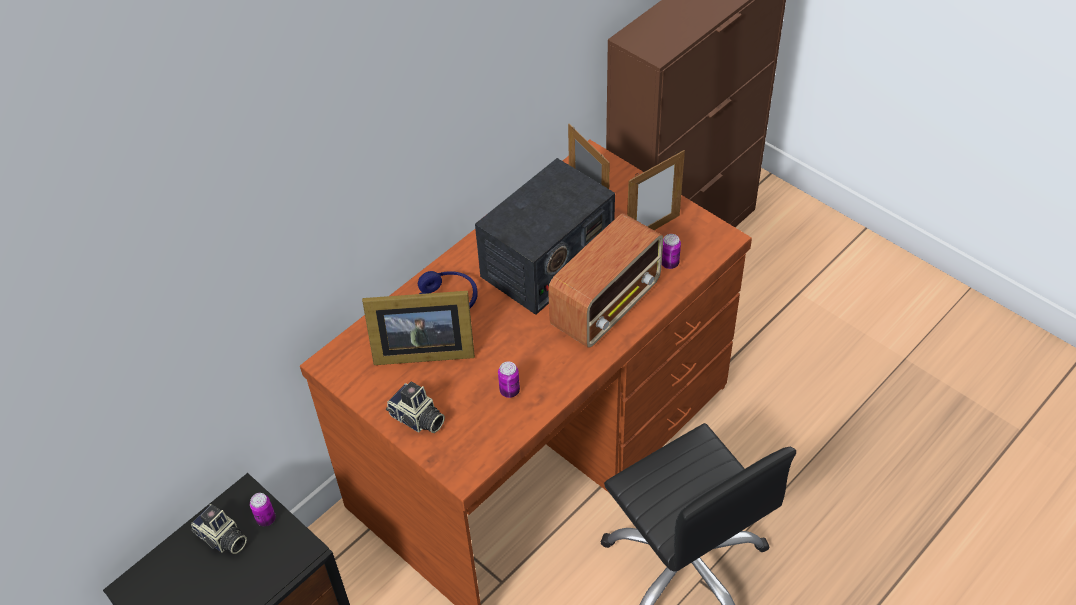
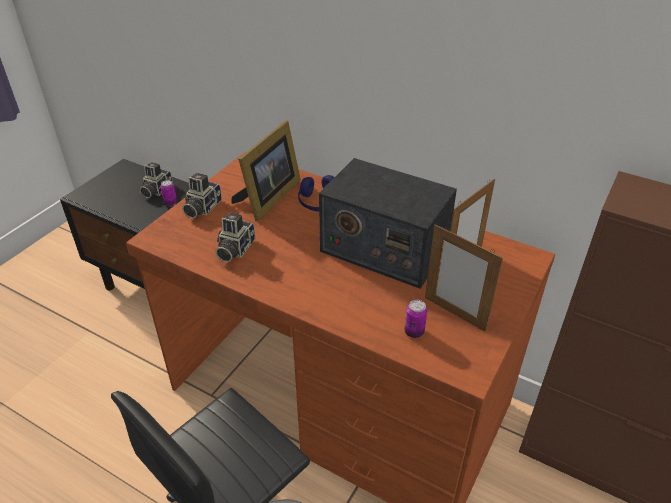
camera: 75 degrees right, 10 degrees down
(420, 350) = (268, 198): picture frame -> picture frame turned 135 degrees counterclockwise
(509, 391) = (234, 249): can -> camera
(607, 305) = (344, 294): radio -> none

